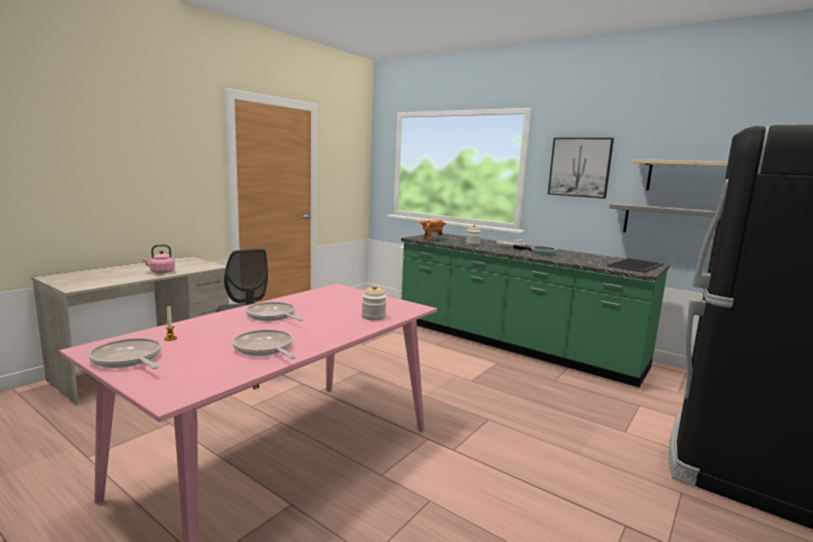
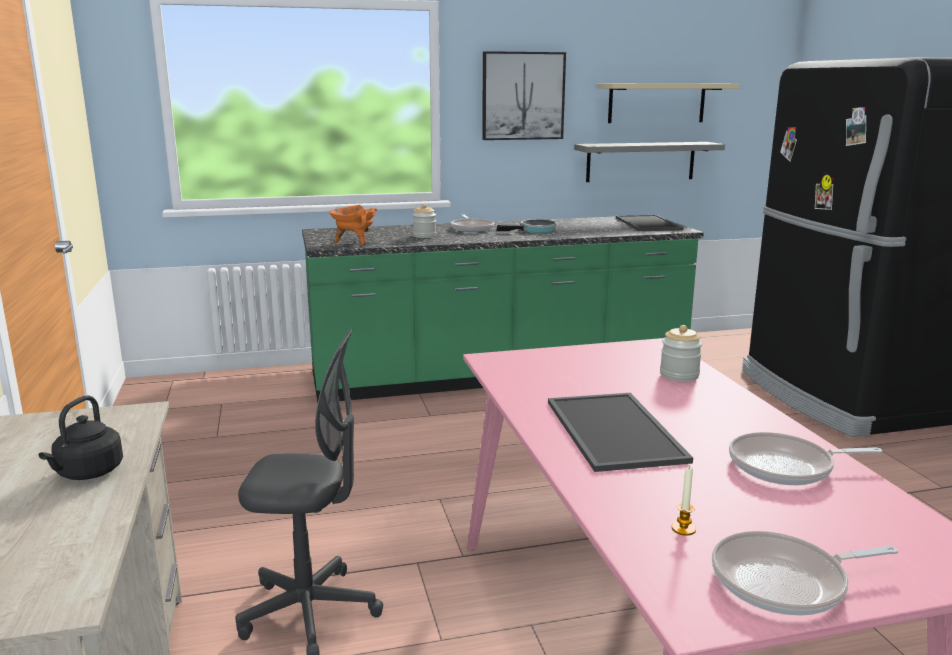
camera: 50 degrees left, 5 degrees up
(161, 272) = (87, 473): pink kettle -> black kettle
(272, 316) = (617, 431): frying pan -> tray

